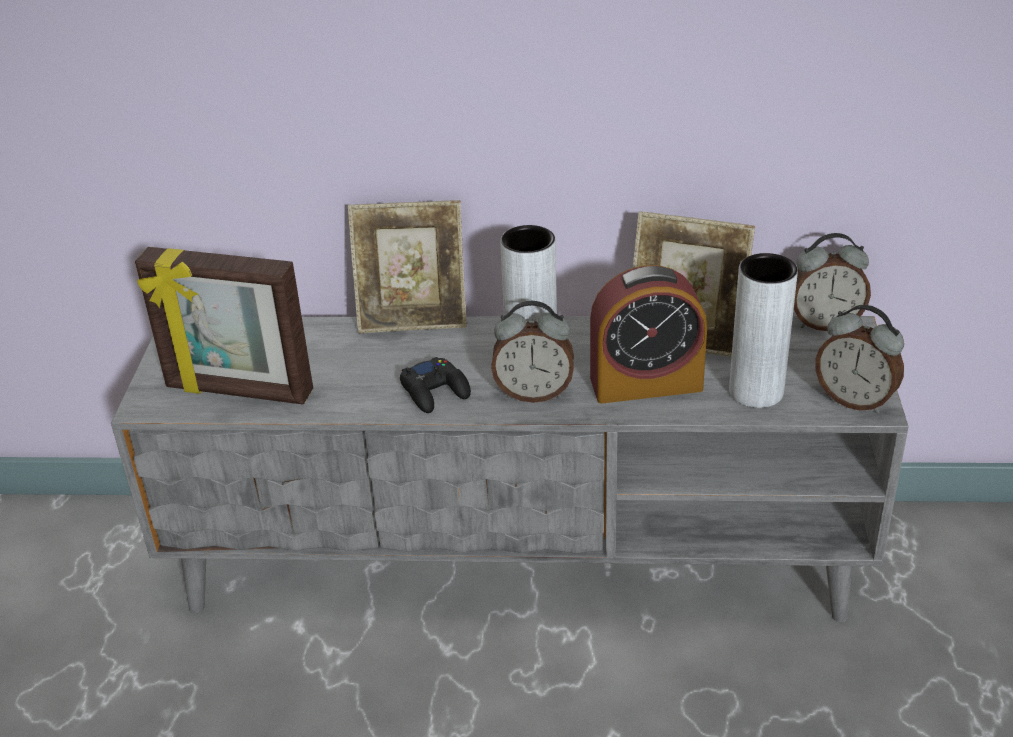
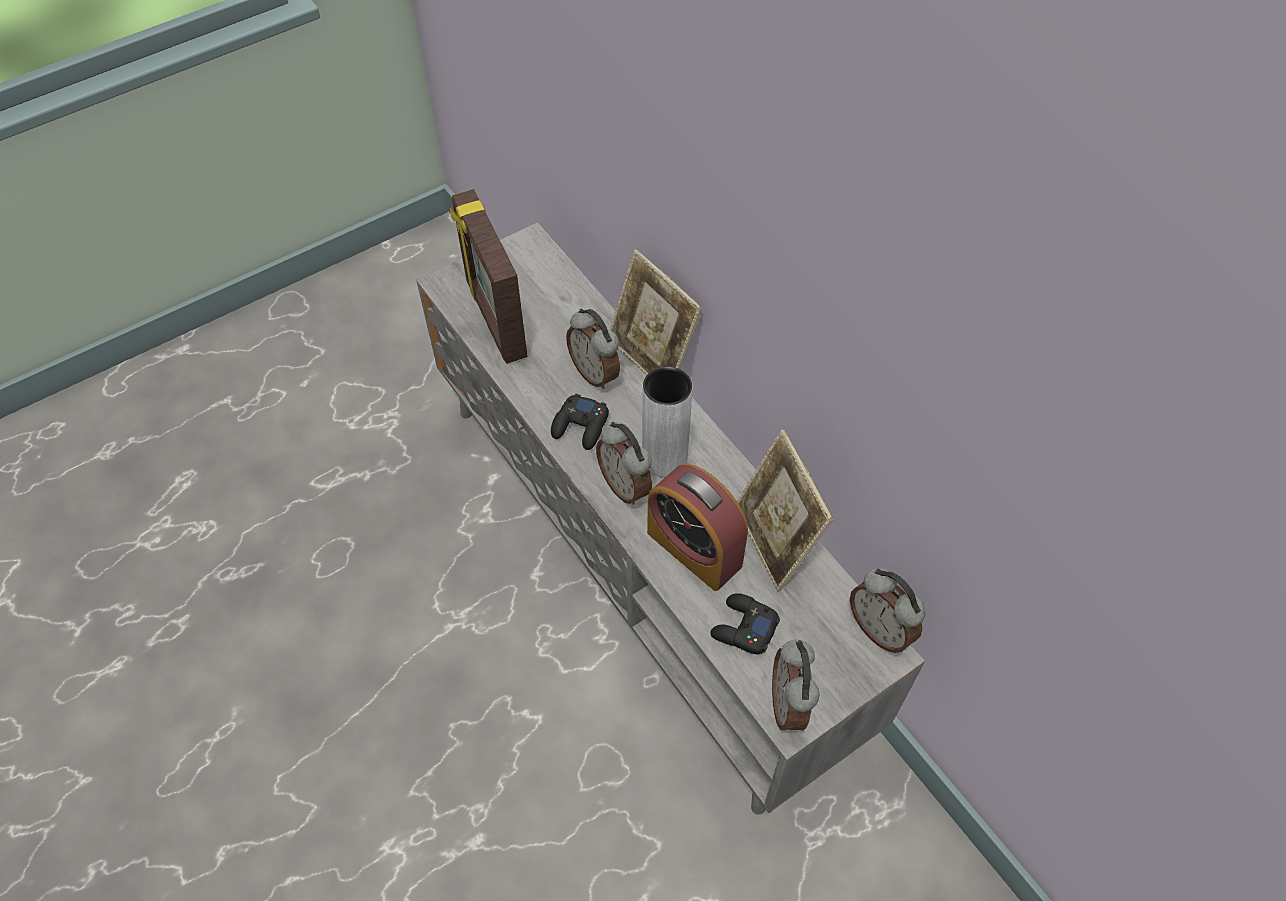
camera: 50 degrees right, 20 degrees up
(386, 357) = (595, 372): none -> alarm clock
(756, 392) = (743, 628): grey vase -> black game controller

